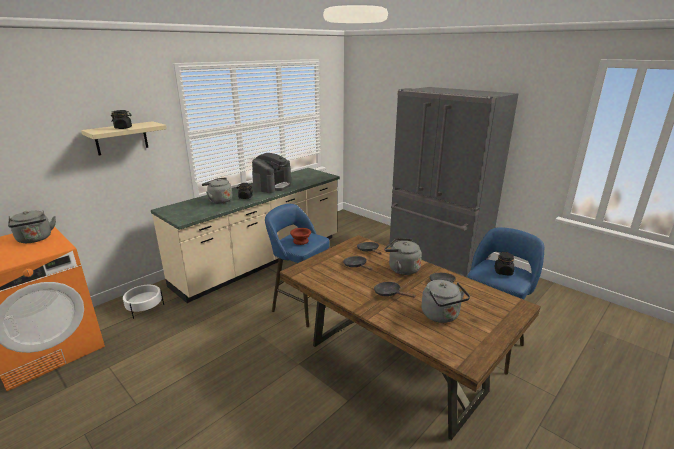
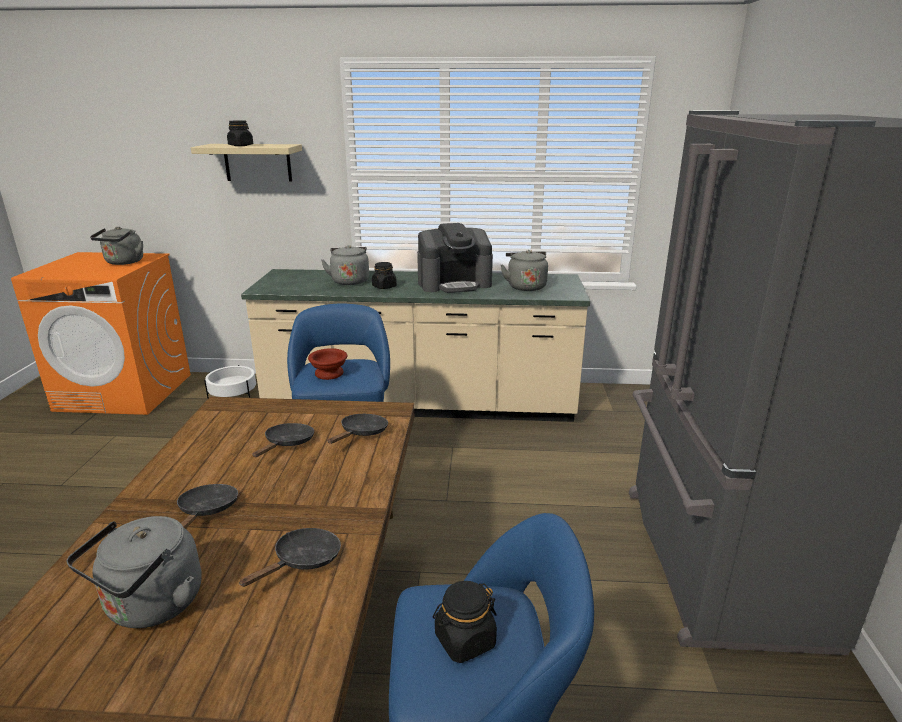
camera: 50 degrees right, 0 degrees up
(401, 269) = (321, 490): grey kettle -> grey kettle (525, 286)

